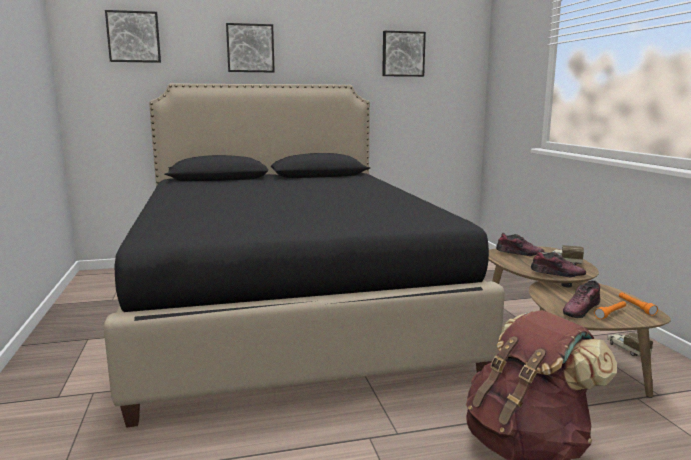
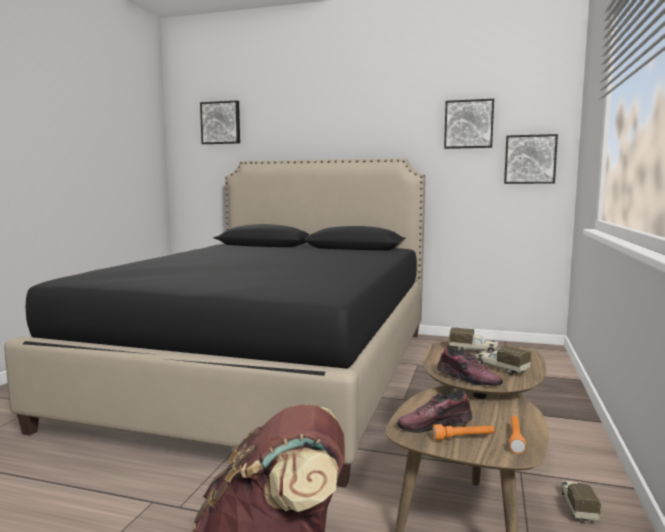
camera: 30 degrees right, 5 degrees down
(250, 48) = (313, 127): picture -> picture (530, 159)
(519, 253) = (474, 350): shoe -> toy truck

